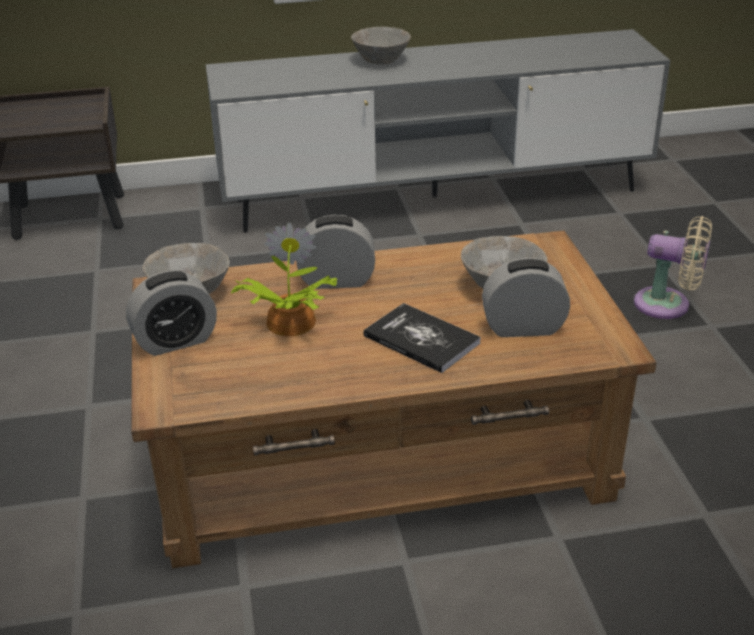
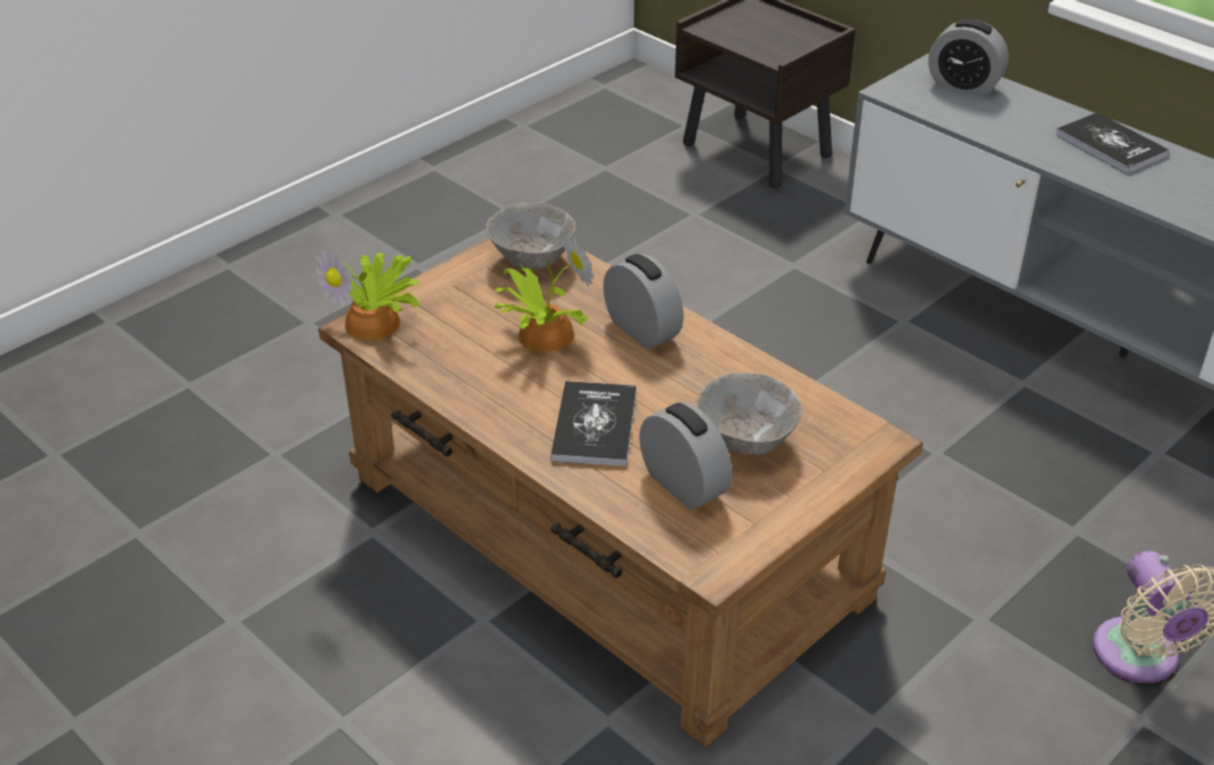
camera: 55 degrees right, 5 degrees up
(169, 396) = (376, 323): none -> potted plant
(175, 341) = (454, 287): alarm clock -> alarm clock (963, 85)
(381, 61) = (1111, 145): grey bowl -> book

